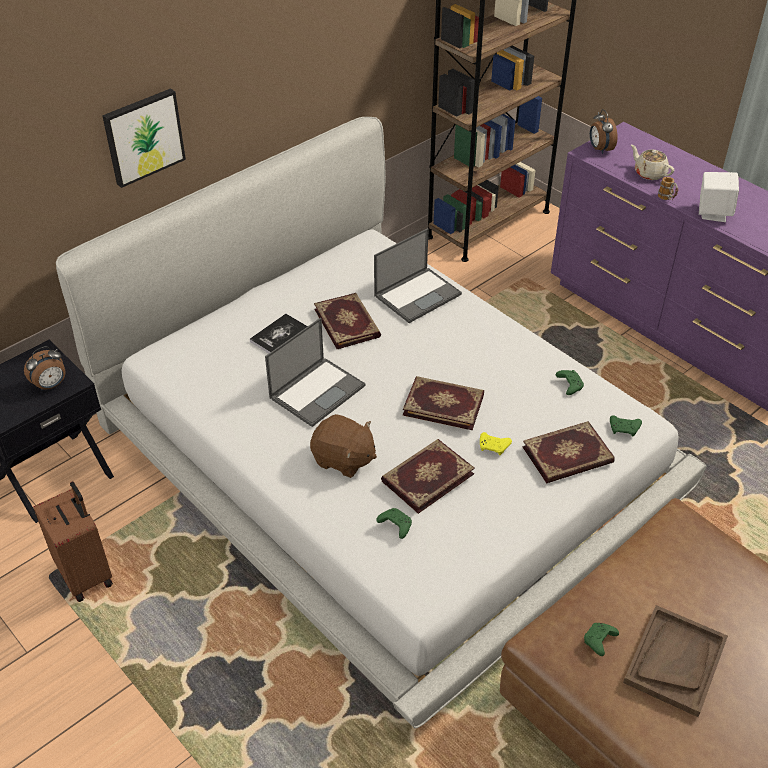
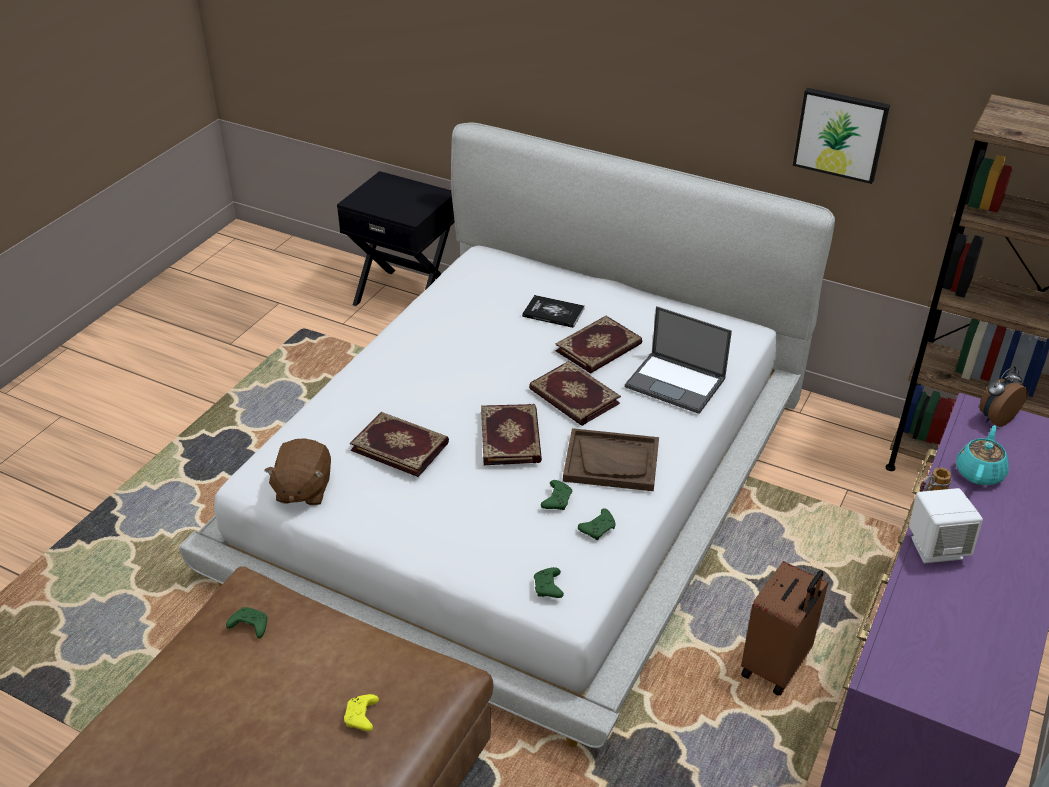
camera: 70 degrees right, 5 degrees down
(51, 385) = (402, 209): alarm clock -> none
(86, 574) = (311, 346): brown suitcase -> brown suitcase (776, 666)
(143, 136) = (582, 72): picture -> picture (841, 134)
(317, 391) = (488, 353): laptop -> none
(343, 459) = (405, 391): brown plush toy -> brown plush toy (303, 489)
(395, 525) = (330, 439): green game controller -> green game controller (557, 500)
(494, 447) = (469, 487): yellow game controller -> yellow game controller (362, 717)
(568, 456) = (481, 546): book -> book (573, 397)
(649, 173) = (979, 472): beige teapot -> turquoise teapot
(675, 661) = (237, 692): brown tray -> brown tray (611, 462)

